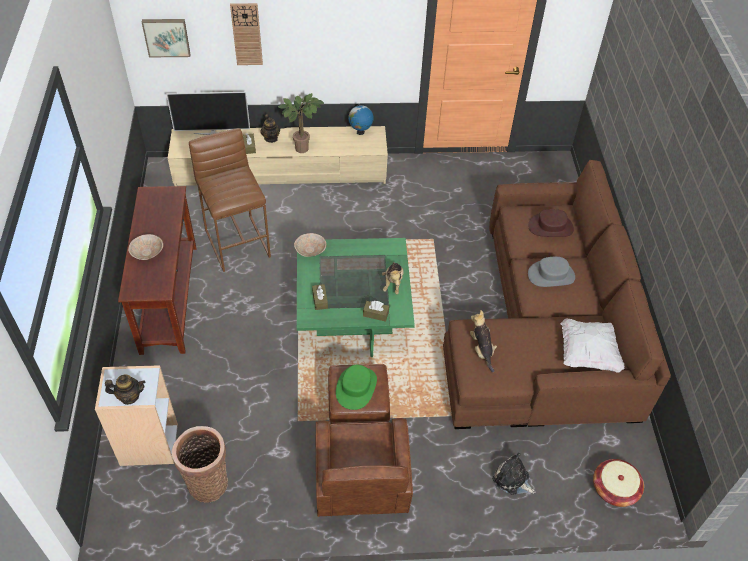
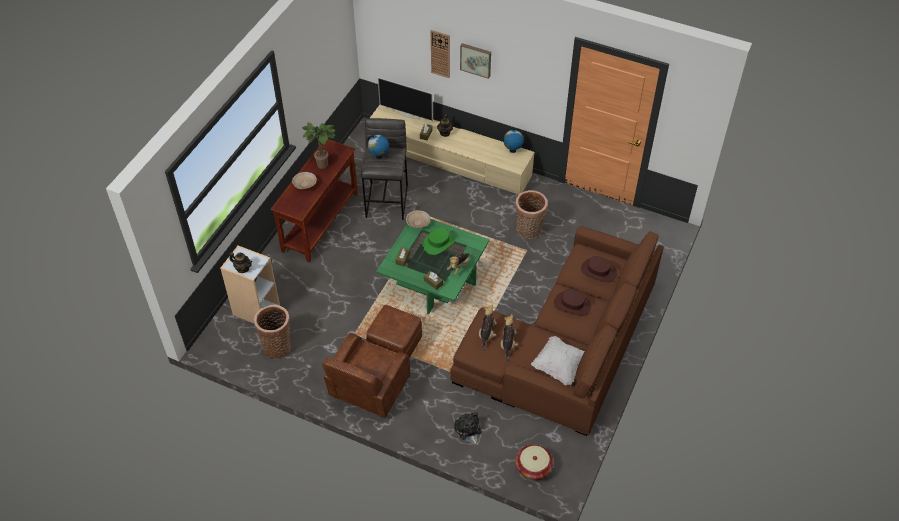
camera: 30 degrees right, 0 degrees up
(166, 37) = (386, 38): picture -> picture (476, 59)
(224, 185) = (378, 156): none -> globe
(238, 242) = (387, 201): brown stool -> grey stool
(303, 147) = (463, 148): potted plant -> potted plant (324, 164)
(356, 387) = (391, 324): green hat -> green hat (438, 242)
(420, 217) = (529, 231): none -> basket
(513, 352) = (508, 344): none -> plush toy
(551, 275) = (572, 304): grey hat -> brown hat

